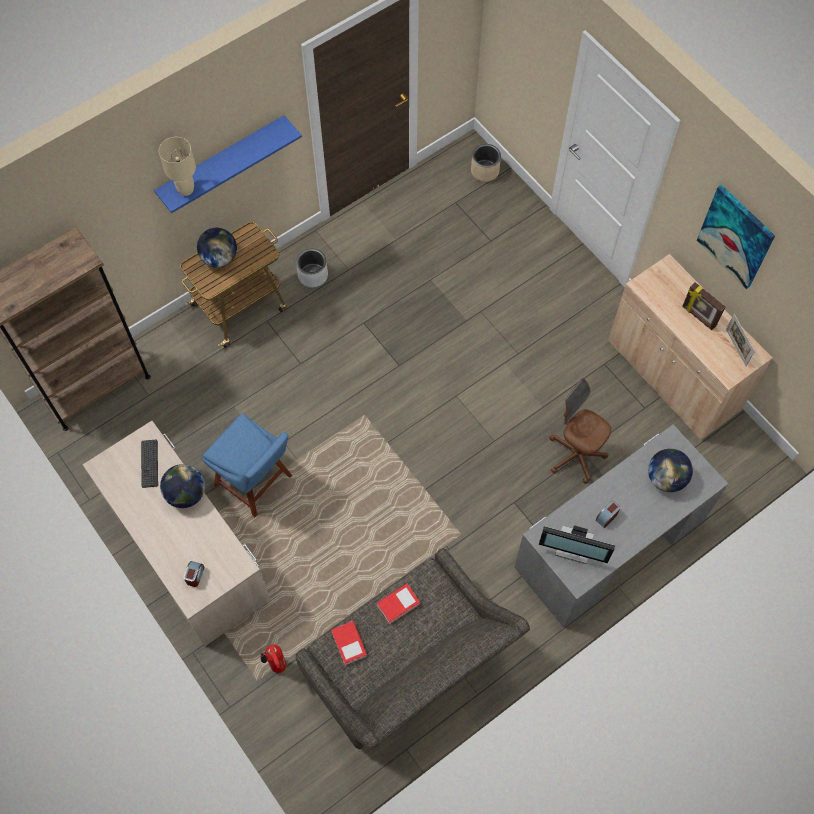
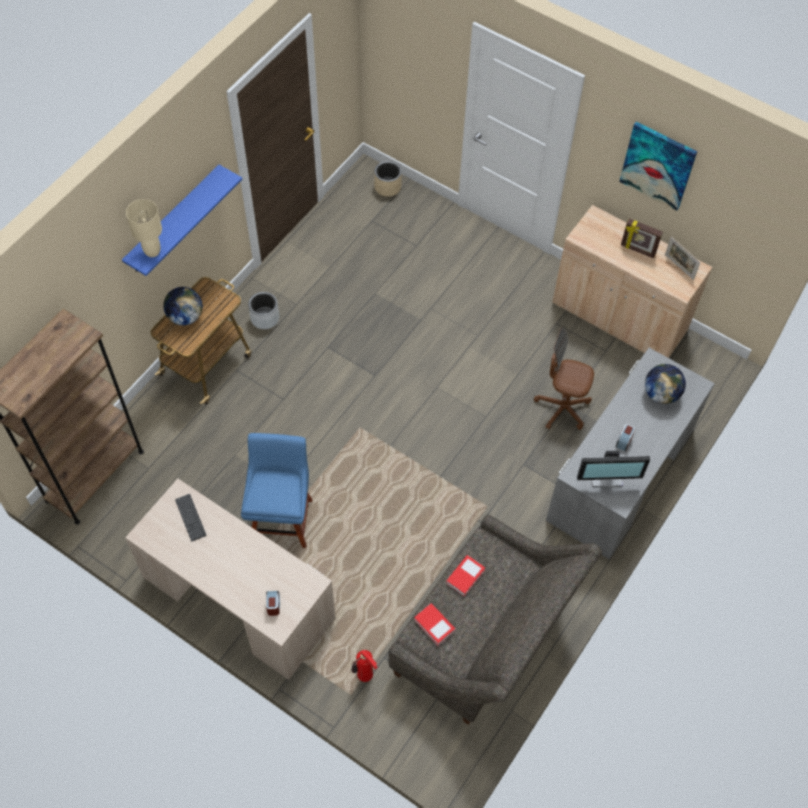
camera: 20 degrees left, 5 degrees down
(186, 494) = (236, 534): globe -> none
(256, 483) = (282, 517): blue chair -> blue chair turned 105 degrees counterclockwise

